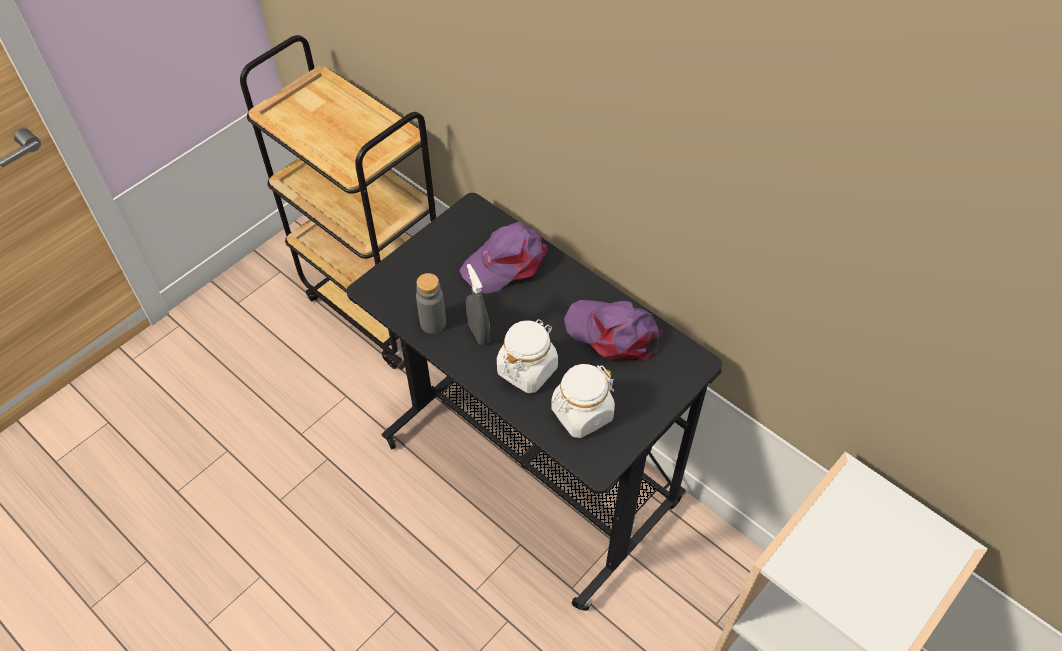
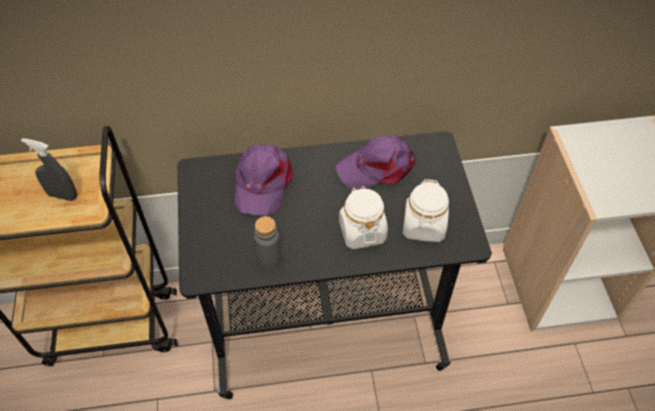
camera: 50 degrees left, 0 degrees up
(478, 333) = (305, 237): grey spray bottle -> grey spray bottle (63, 195)

